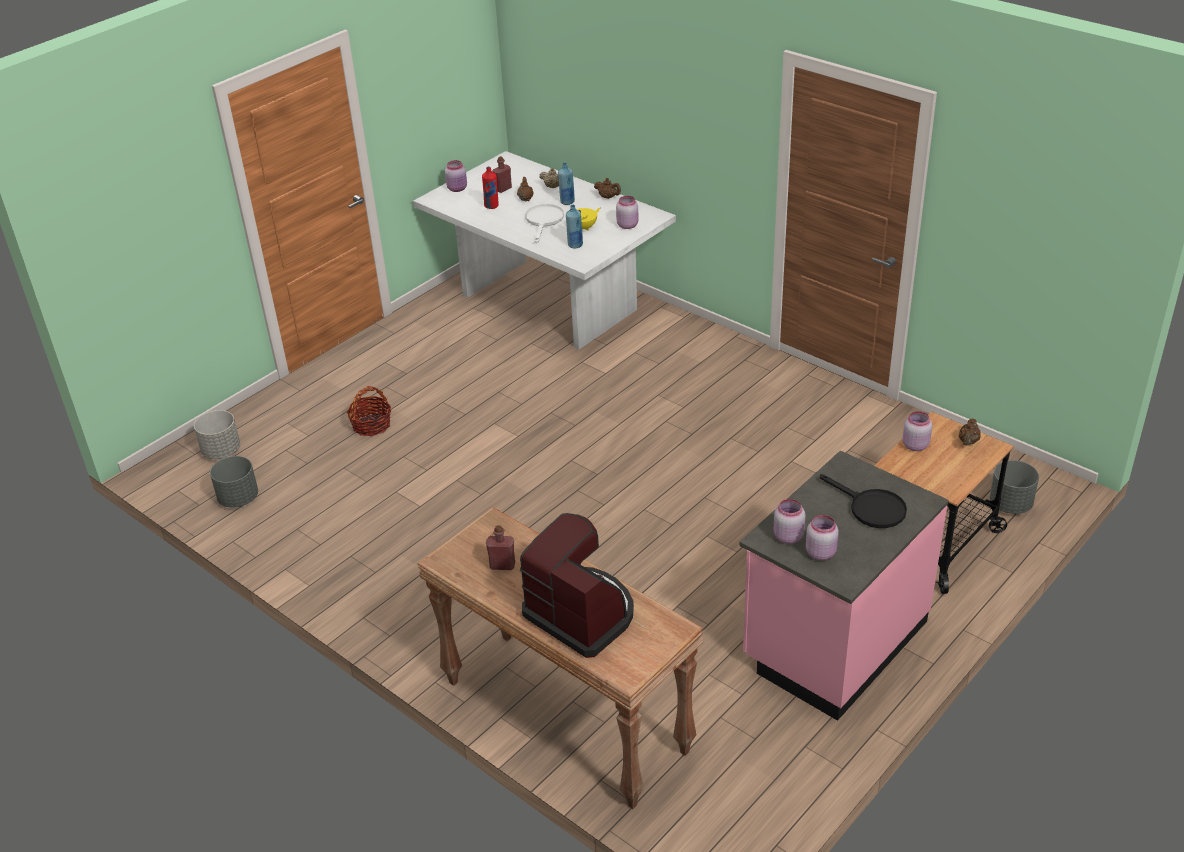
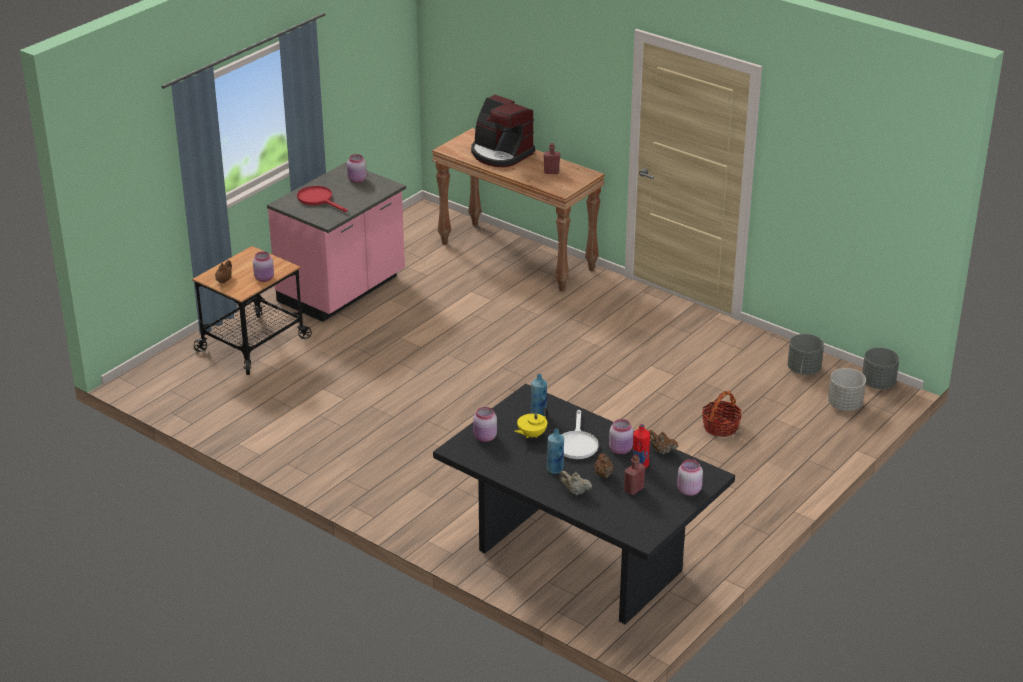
camera: 175 degrees right, 5 degrees down
(550, 302) = (578, 561): white dining table -> black dining table
(608, 197) = (509, 475): brown teapot -> brown teapot (661, 451)
(787, 536) = (375, 187): pink jar -> pink jar (621, 450)
(870, 508) = (318, 200): black frying pan -> red frying pan
(1010, 505) = (180, 368): grey planter -> grey planter (878, 383)

